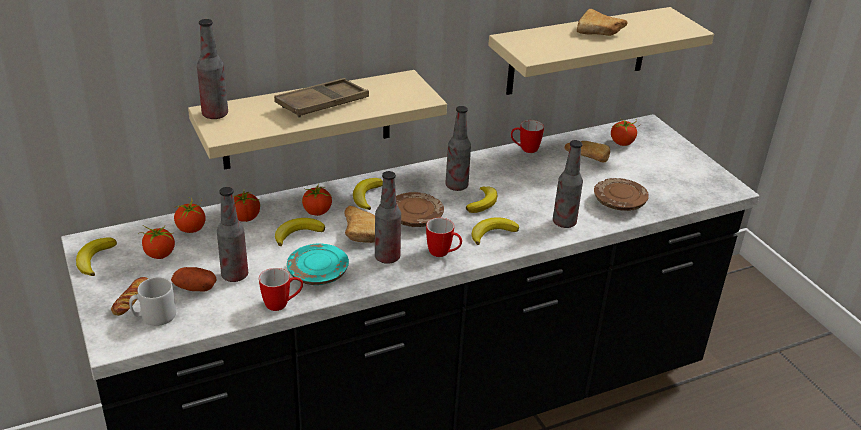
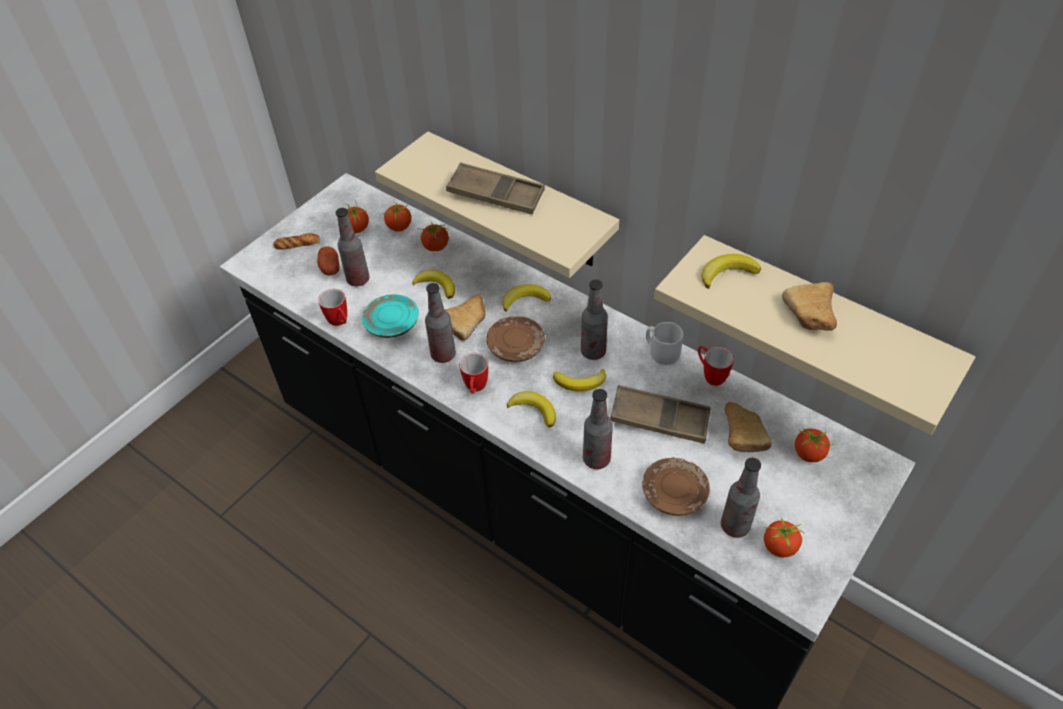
camera: 65 degrees right, 15 degrees up
(94, 259) = (330, 202): banana -> banana (727, 273)
(154, 316) = (286, 265): grey mug -> grey mug (661, 352)
(215, 114) = (426, 149): bottle -> bottle (735, 526)
(317, 212) = (476, 282): tomato -> tomato (779, 547)
(548, 183) = (659, 419): none -> brown tray

